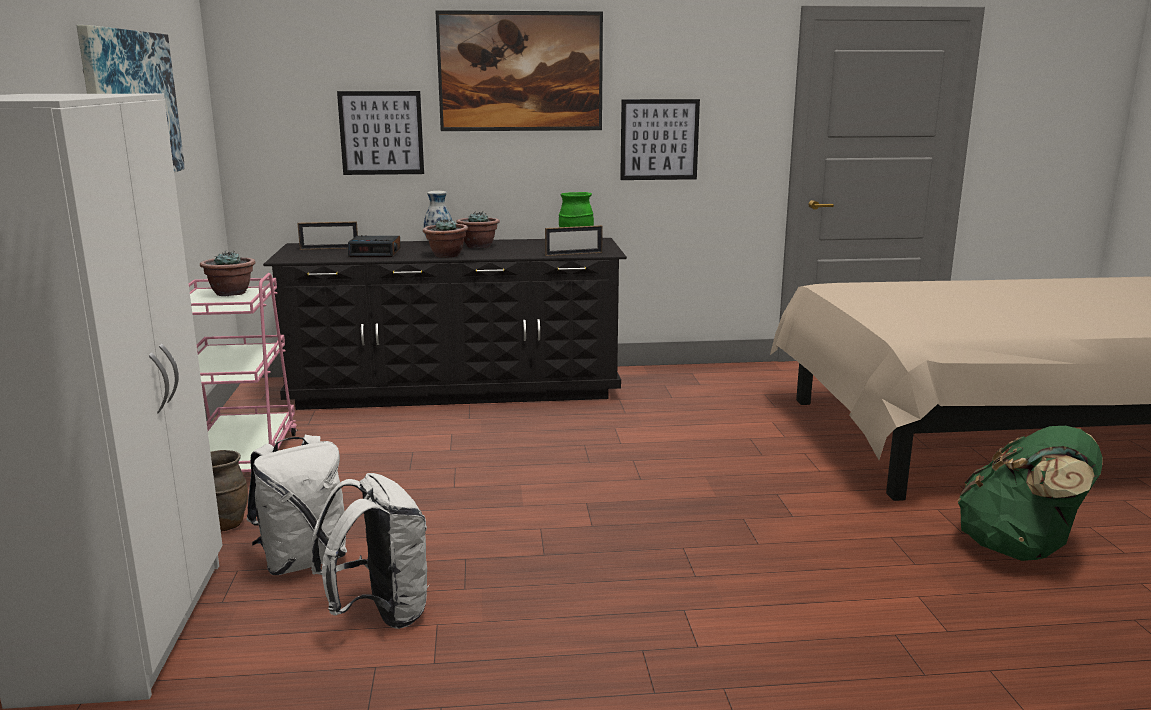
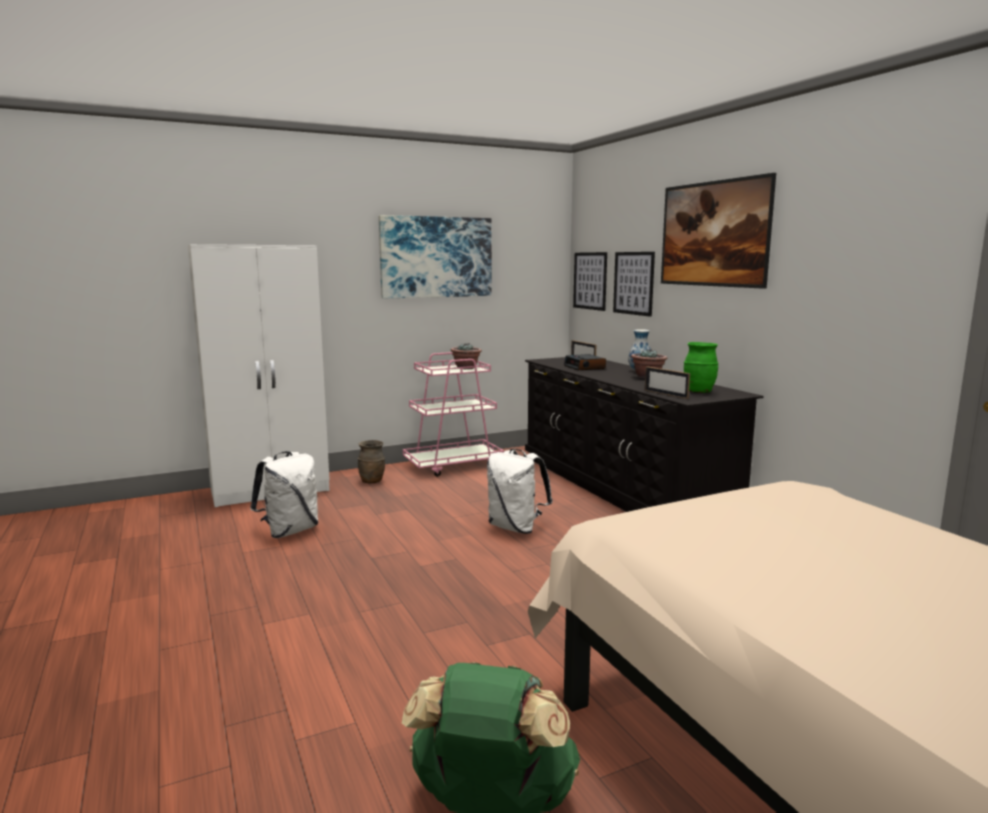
camera: 70 degrees right, 5 degrees down
(304, 560) = (340, 504): white backpack -> white backpack (516, 527)
(446, 255) = (603, 376): potted plant -> none
(659, 139) = (815, 301): picture -> picture (590, 281)

